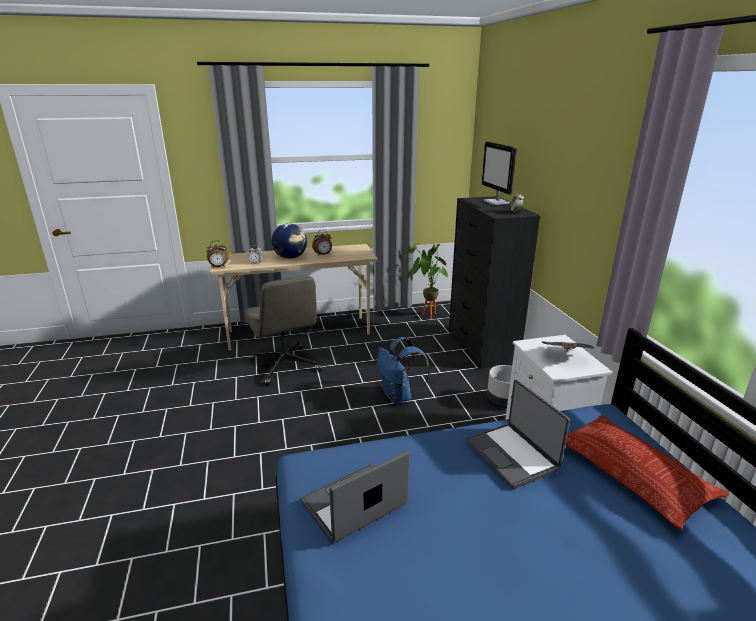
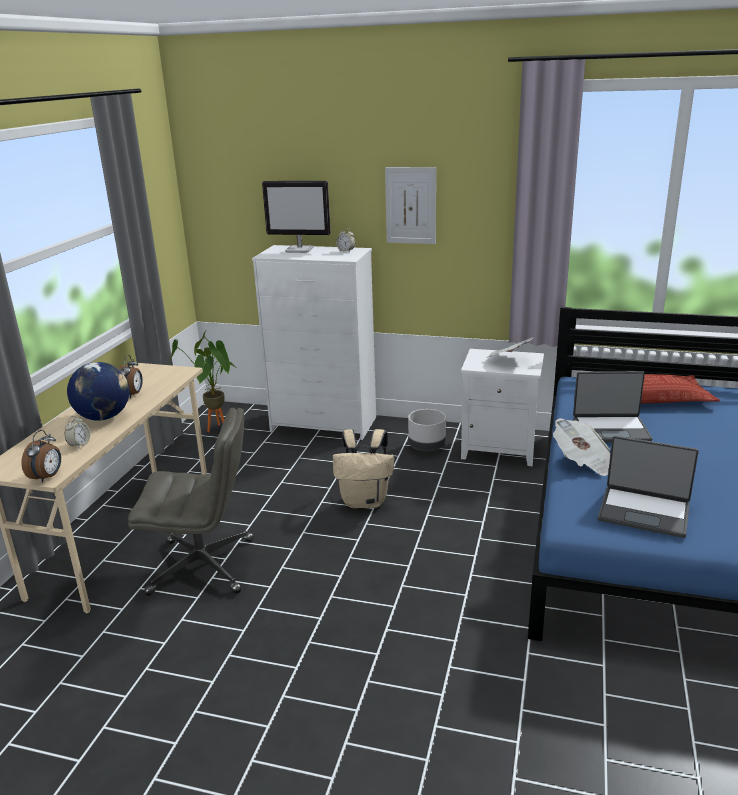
camera: 60 degrees left, 0 degrees up
(355, 505) = (644, 512): laptop -> laptop turned 60 degrees counterclockwise
(399, 397) = (365, 501): blue backpack -> beige backpack
(427, 449) = (582, 461): none -> newspaper
(482, 347) = (324, 424): black dresser -> white dresser
(570, 183) = (410, 205): none -> picture

